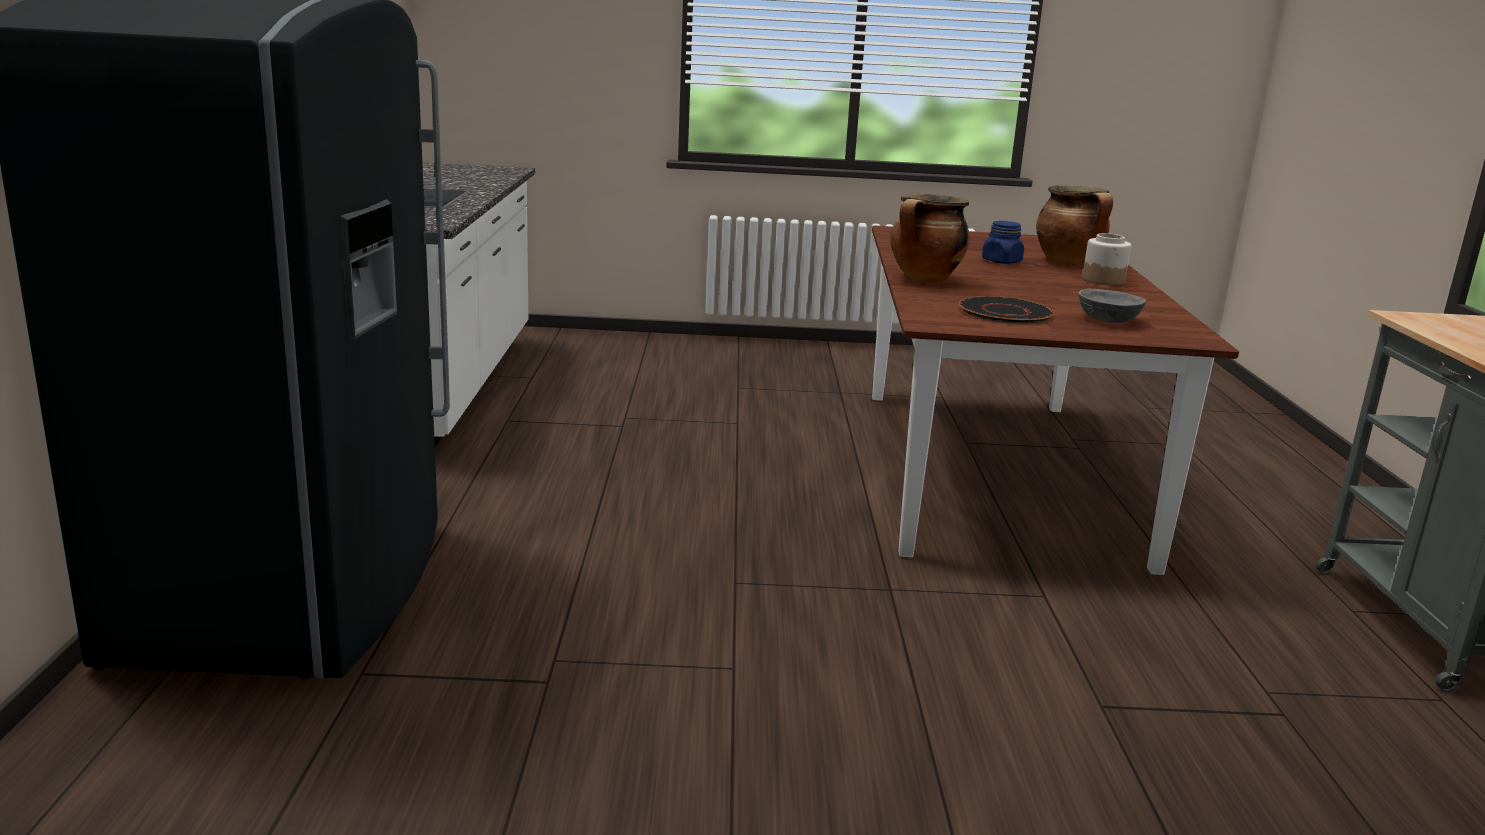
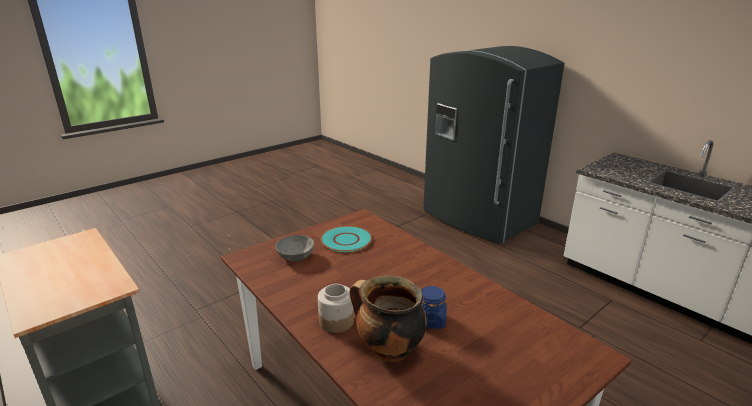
camera: 140 degrees right, 5 degrees up
(924, 280) = (420, 256): cooking pot -> none
(1004, 312) = (346, 240): black plate -> turquoise plate

